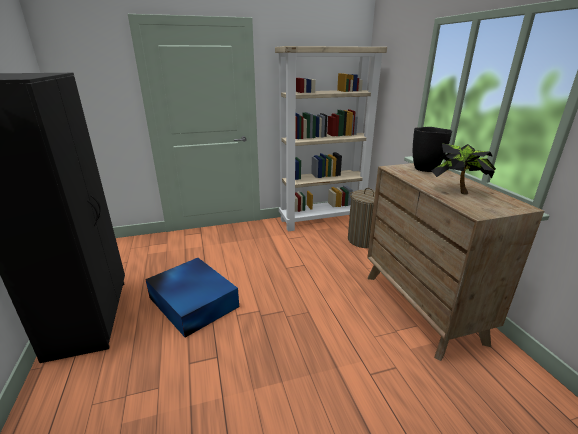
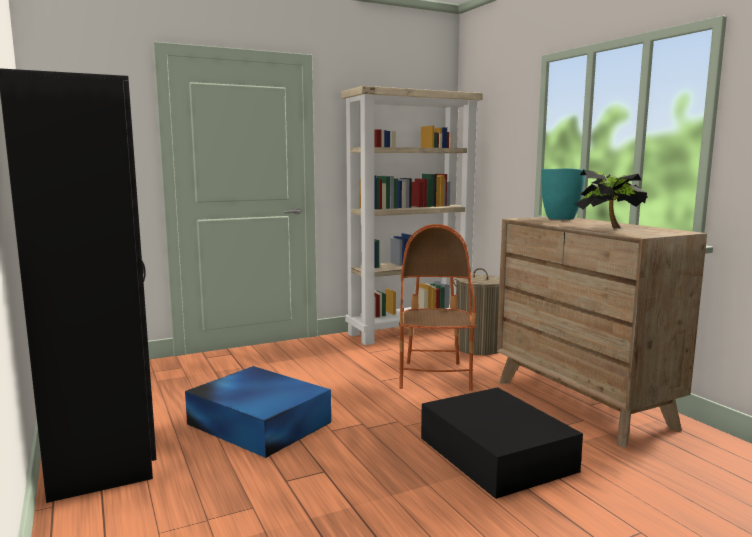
camera: 10 degrees left, 15 degrees down
(324, 267) = (435, 376): none -> armchair
(340, 356) = (496, 455): none -> black storage box
(425, 169) = (560, 218): black vase -> turquoise vase

